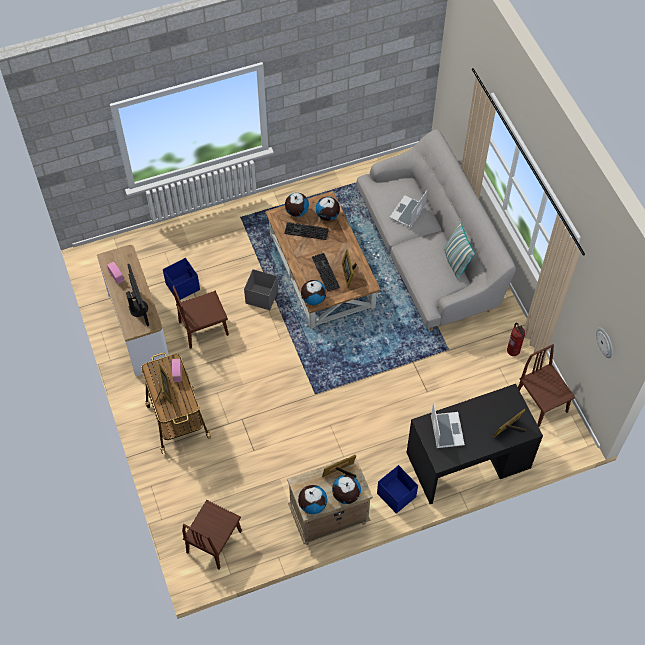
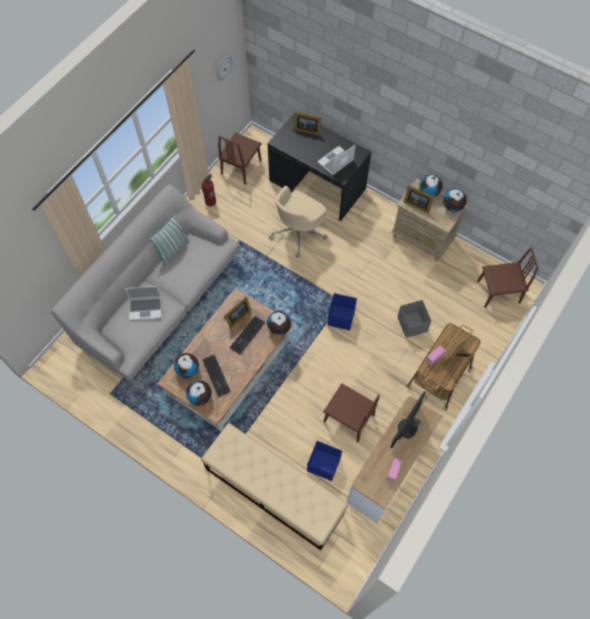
camera: 125 degrees left, 5 degrees up
(192, 243) = (274, 491): none -> beige bench
(261, 297) = (287, 395): grey storage box -> grey storage box (412, 325)
(396, 495) = (375, 210): blue storage box -> blue storage box (340, 318)
(420, 406) = (298, 232): none -> beige office chair

